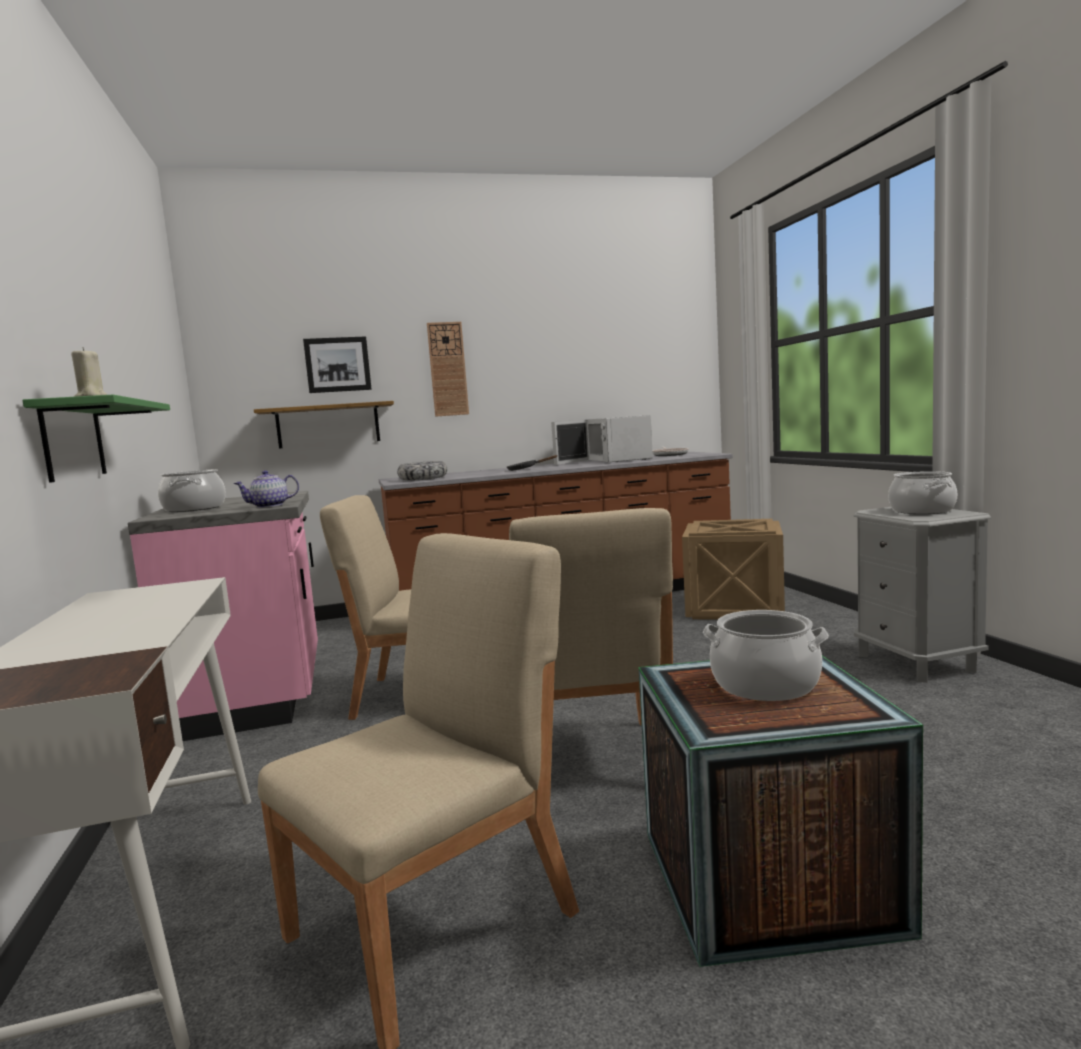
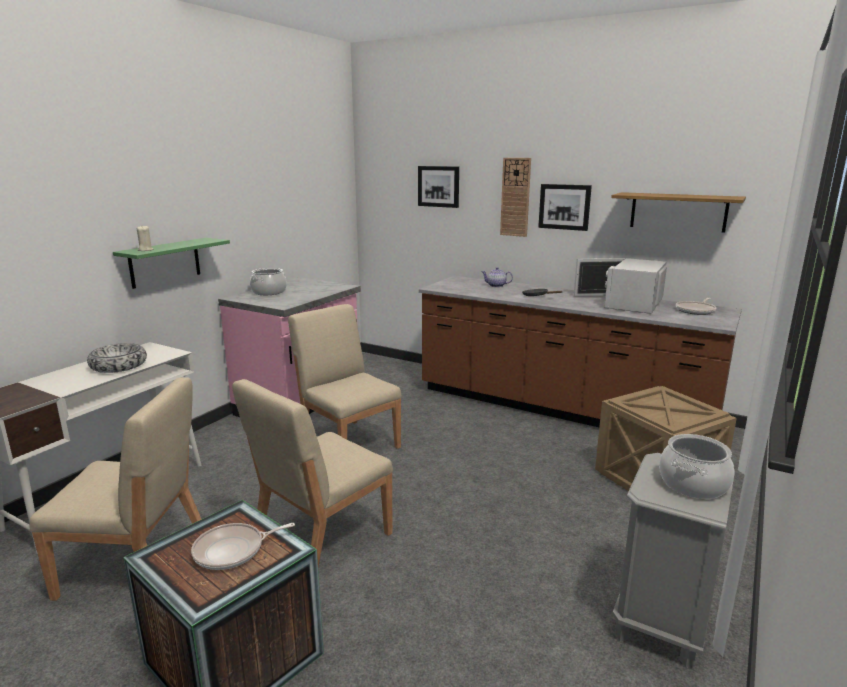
camera: 45 degrees right, 10 degrees up
(269, 506) = (281, 304): teapot -> teapot (496, 286)
(328, 425) = (428, 230): shelf -> shelf (678, 212)
(423, 478) = (459, 287): bowl -> bowl (118, 366)
(508, 374) = (564, 207): none -> picture
(765, 685) = (233, 550): cooking pot -> frying pan

